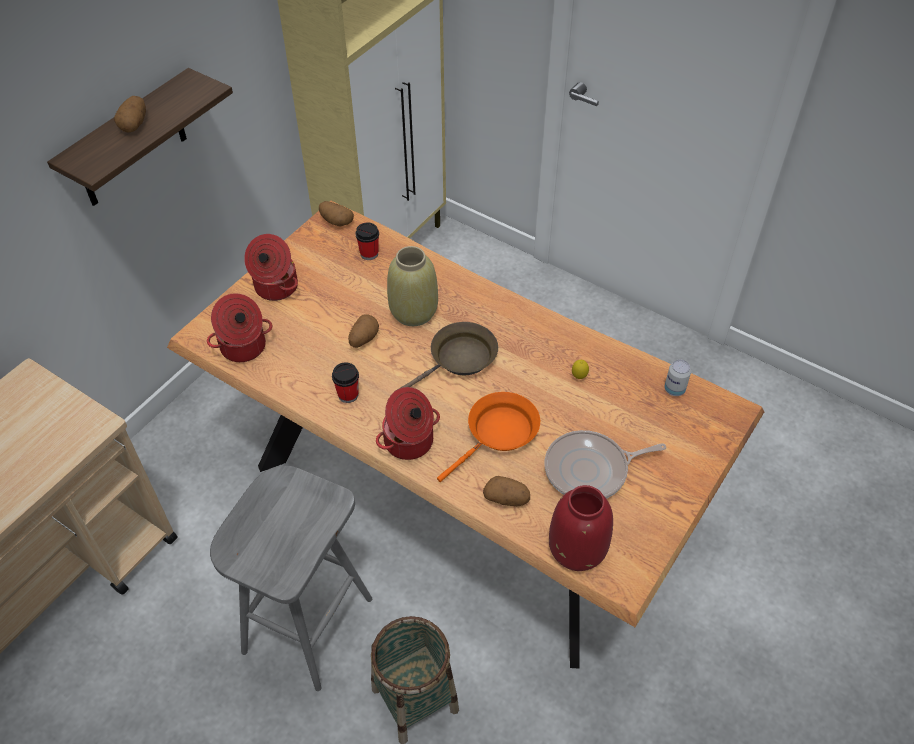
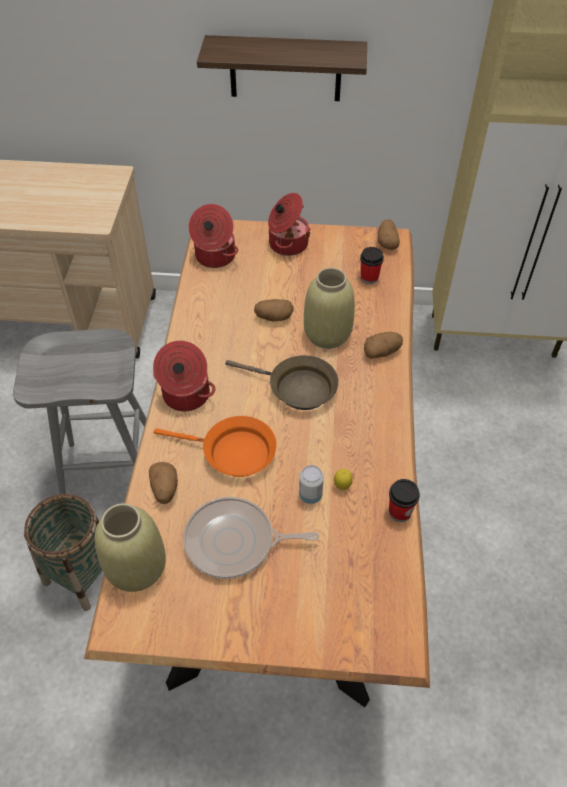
camera: 60 degrees right, 0 degrees up
(134, 124) = (277, 48): potato -> potato (382, 352)
(348, 395) = (209, 336): cup -> cup (400, 512)
(577, 549) = (138, 568): red vase -> beige vase
(590, 470) = (234, 542): frying pan -> frying pan turned 45 degrees counterclockwise
(674, 389) = (386, 577): can -> can (310, 495)

